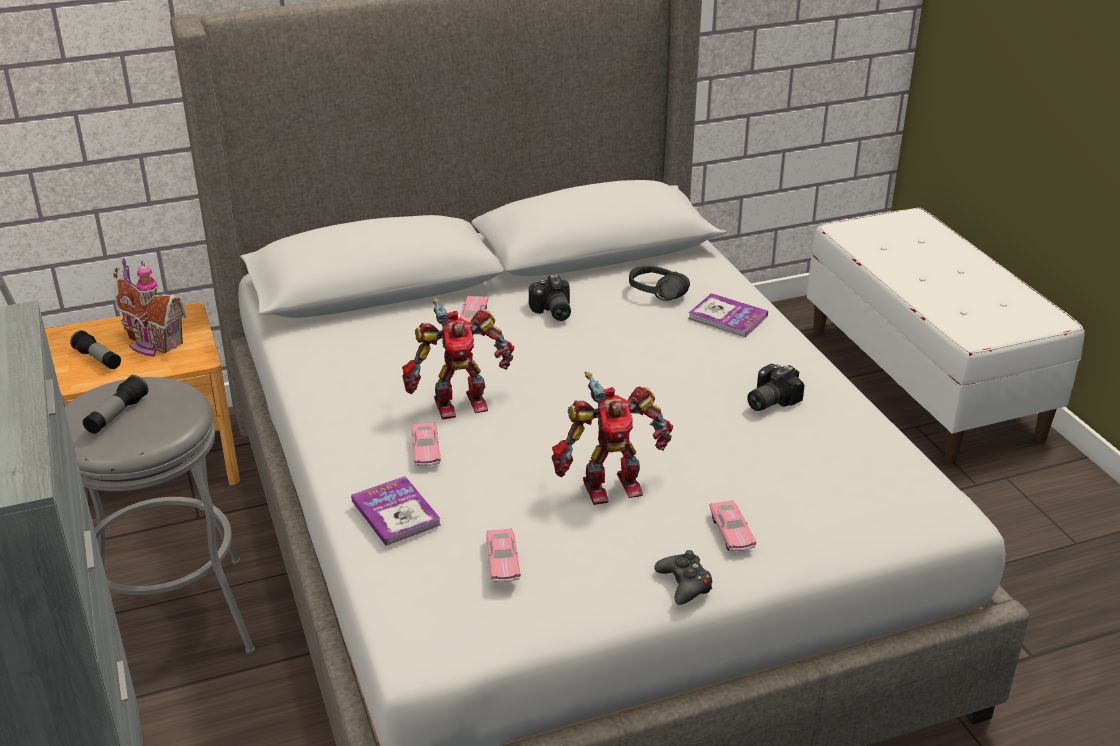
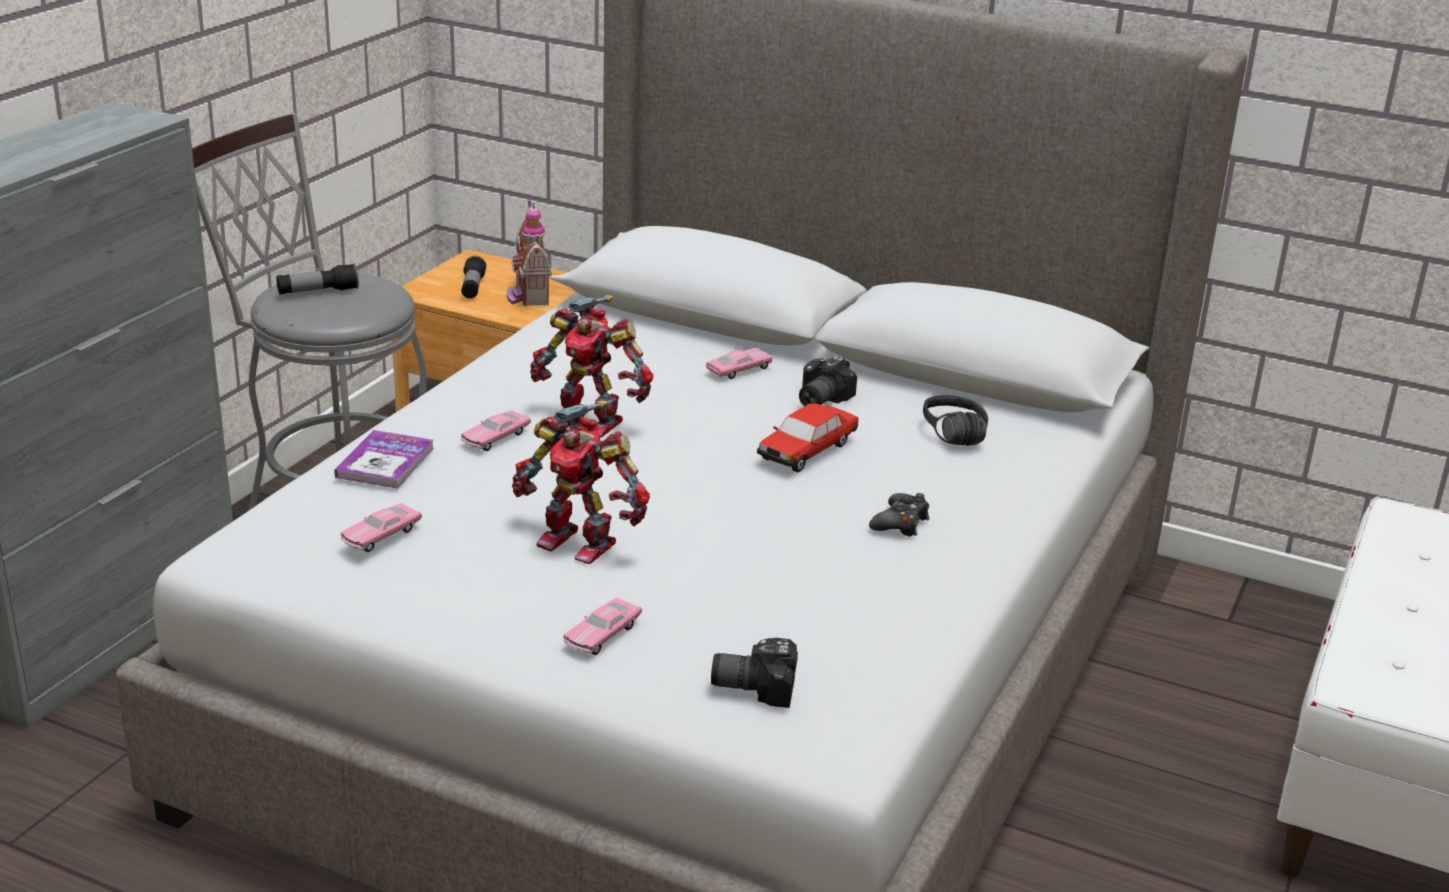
camera: 45 degrees right, 5 degrees down
(610, 348) = (807, 451): none -> toy car
(684, 584) = (483, 641): black game controller -> black game controller (900, 523)
(727, 317) = (982, 486): book -> none
(768, 400) = (867, 567): camera -> camera (754, 685)

